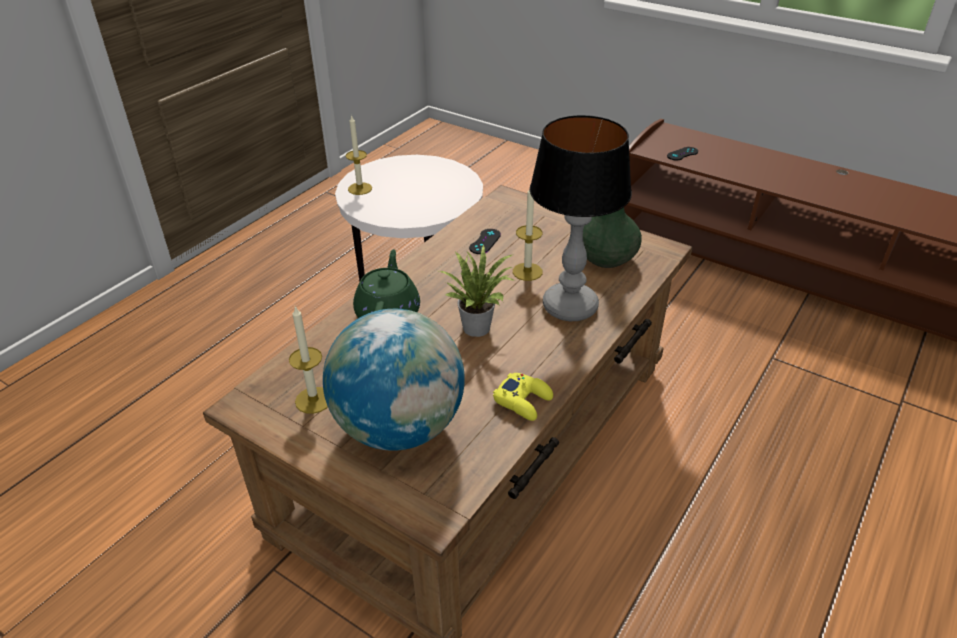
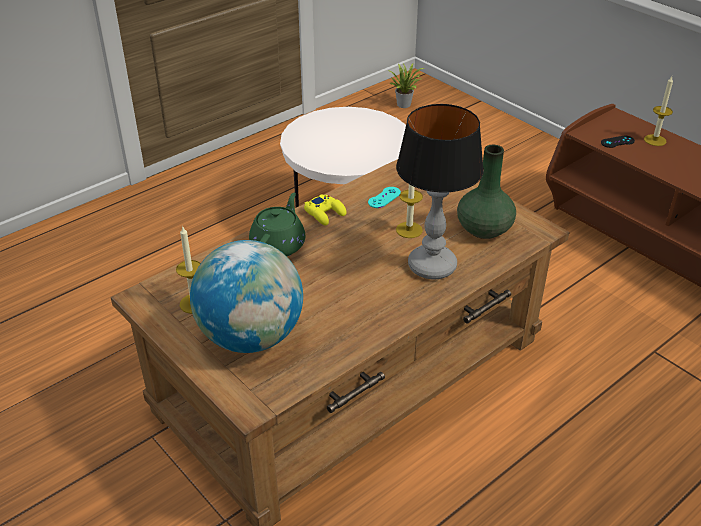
camera: 15 degrees right, 0 degrees up
(360, 188) = (304, 133): candle -> candle (655, 140)
(478, 325) = (347, 268): potted plant -> potted plant (405, 104)
(485, 241) = (384, 197): black game controller -> turquoise game controller
(523, 400) = (357, 335): yellow game controller -> yellow game controller (325, 213)

